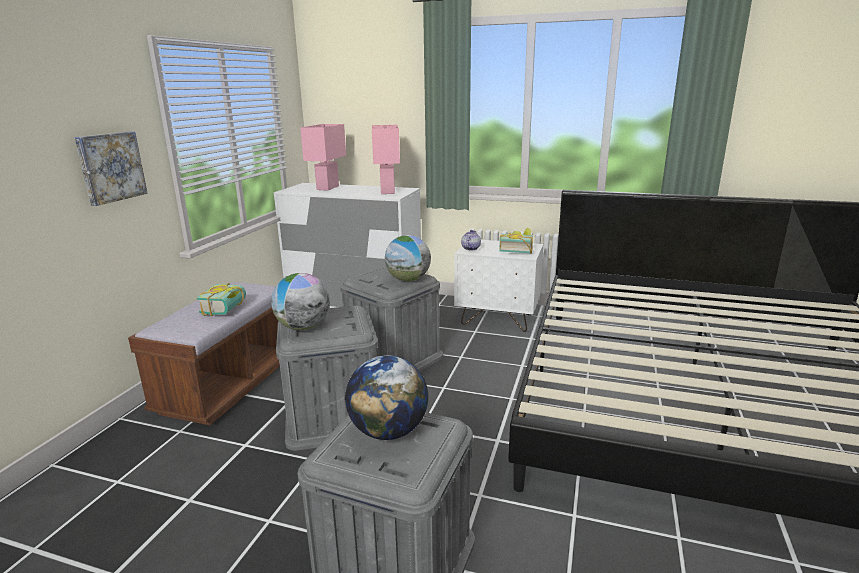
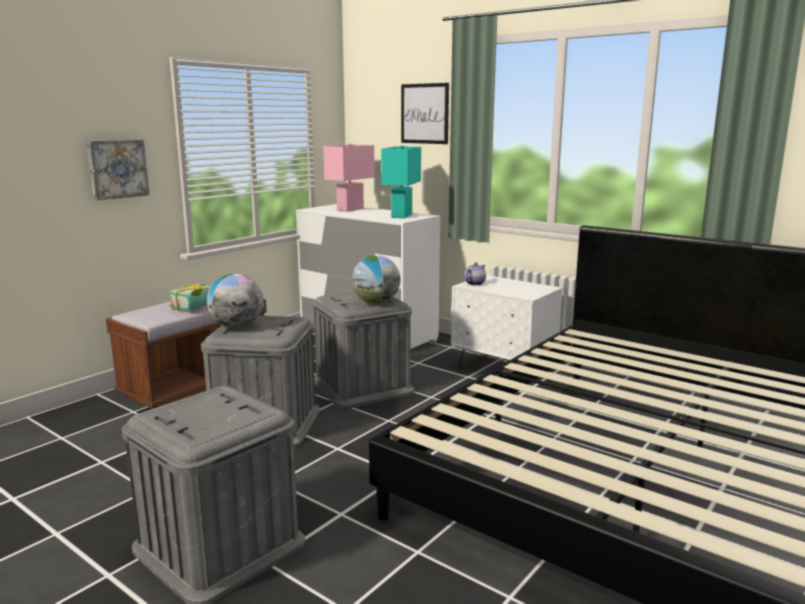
camera: 20 degrees right, 5 degrees down
(387, 191) = (401, 216): pink table lamp -> turquoise table lamp
(389, 431) = (214, 408): globe -> none
(392, 92) = (424, 113): none -> picture
(516, 250) = (523, 289): book -> none

